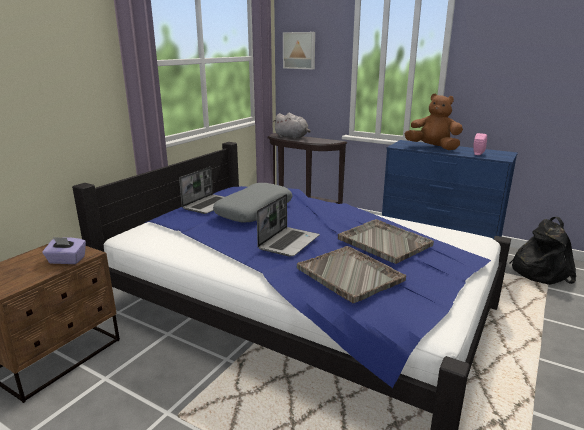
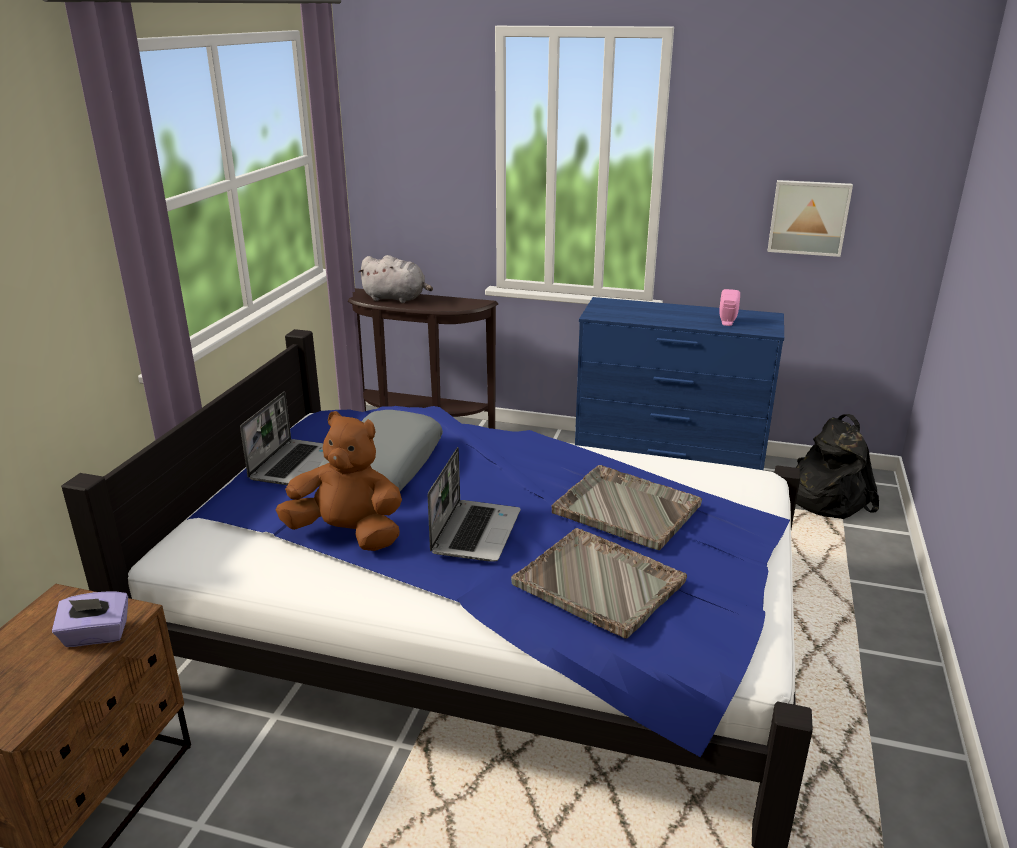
camera: 15 degrees left, 5 degrees up
(299, 50) = (393, 136): picture -> picture (808, 217)
(433, 148) = (653, 313): brown plush toy -> brown plush toy (348, 534)

